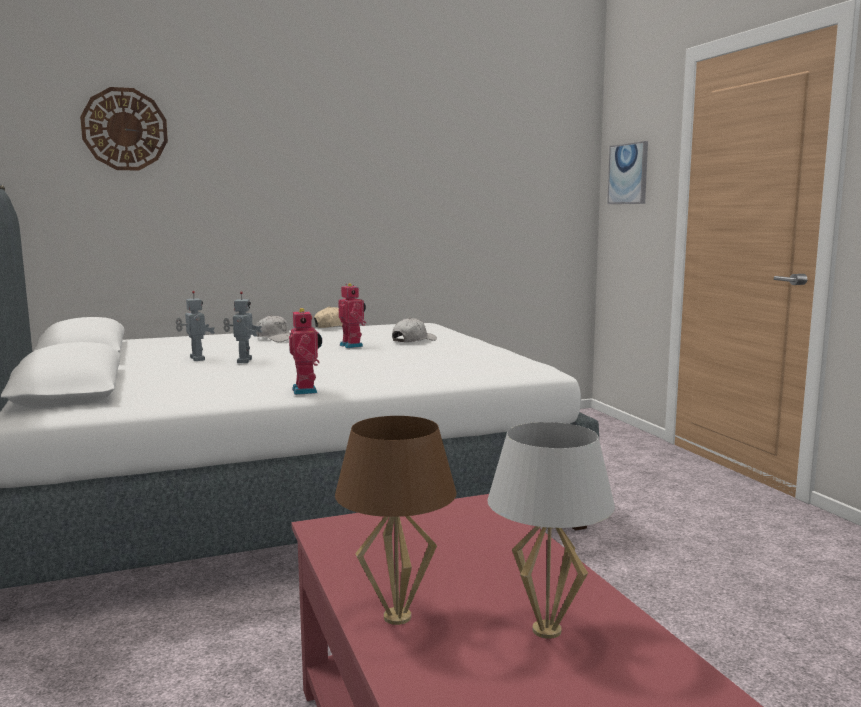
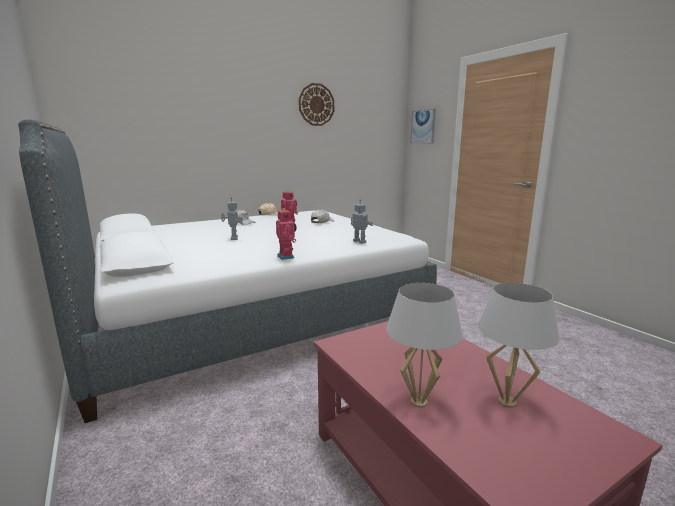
camera: 10 degrees left, 5 degrees up
(125, 129) = (139, 95): wall clock -> wall clock (316, 104)
(196, 359) = (202, 238): toy robot -> toy robot (358, 242)
(398, 617) = (419, 402): brown table lamp -> white table lamp

